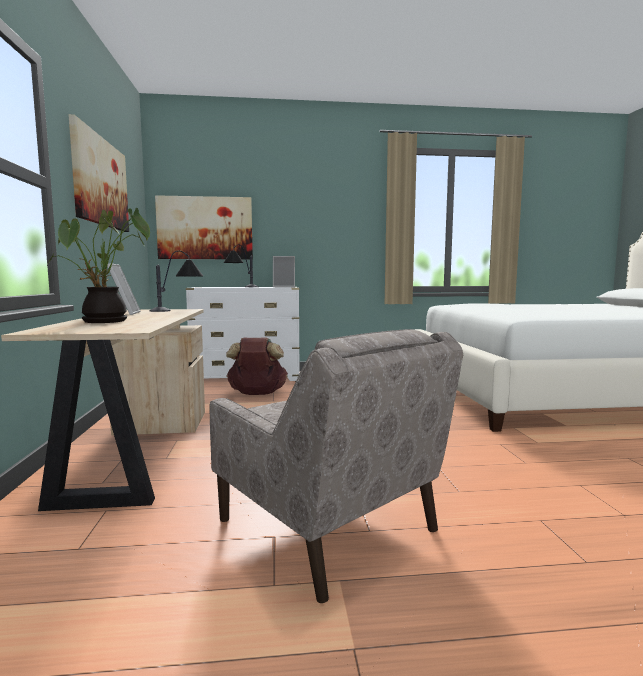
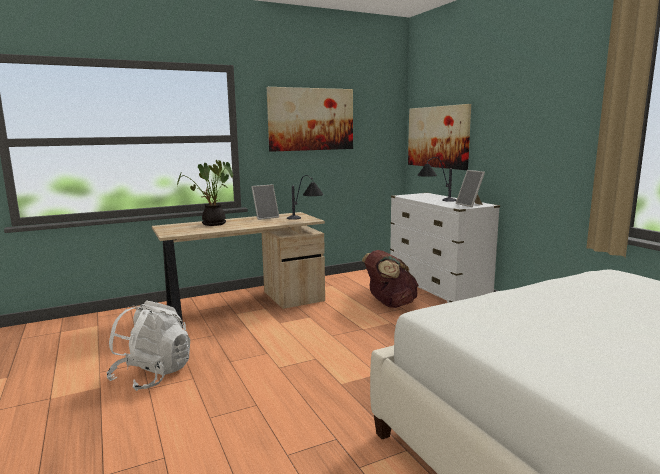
camera: 70 degrees right, 5 degrees up
(327, 527) = (152, 375): beige armchair -> white backpack

